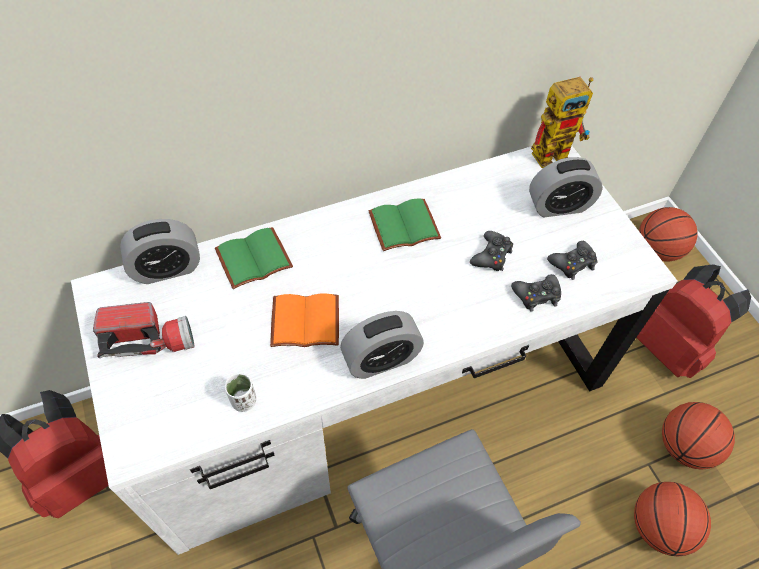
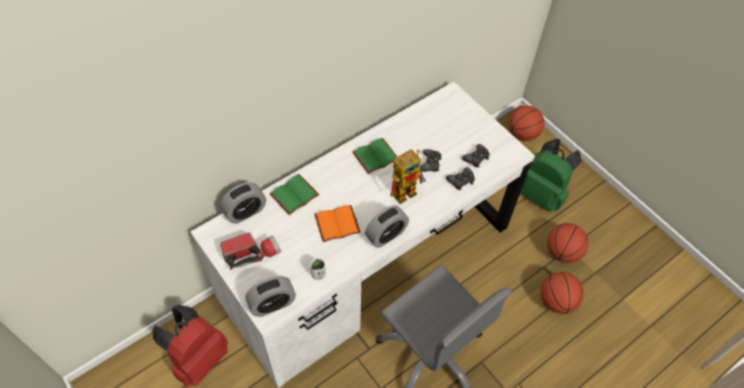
camera: 15 degrees left, 0 degrees up
(555, 152) = (450, 92): toy robot -> toy robot (407, 189)
(558, 206) = (460, 126): alarm clock -> alarm clock (272, 304)
(669, 346) = (542, 194): red backpack -> green backpack

